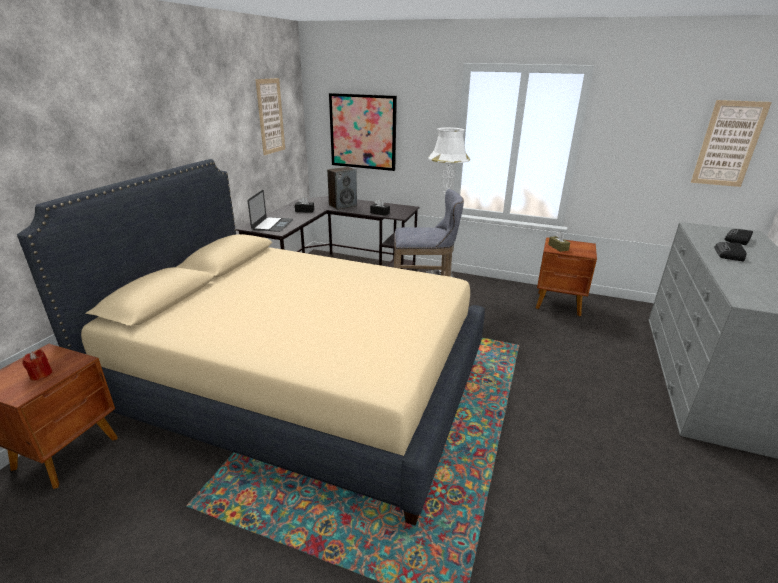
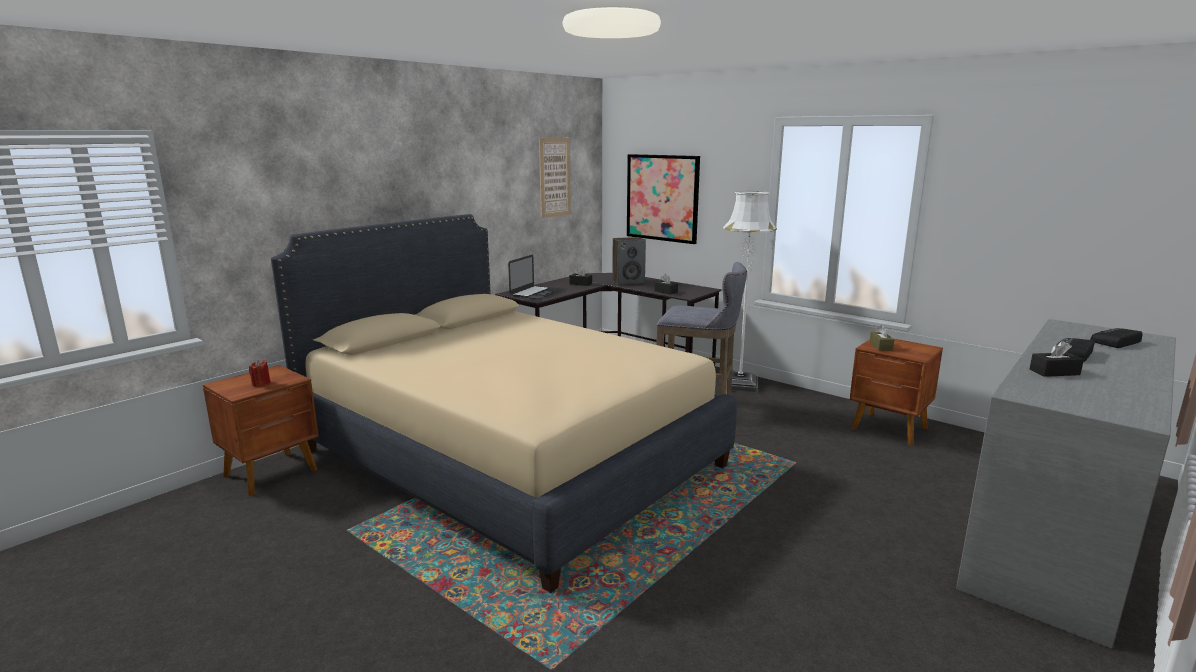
camera: 20 degrees right, 10 degrees down
(728, 144) = (1132, 215): picture -> none
(739, 274) = (1054, 372): none -> black tissue box

